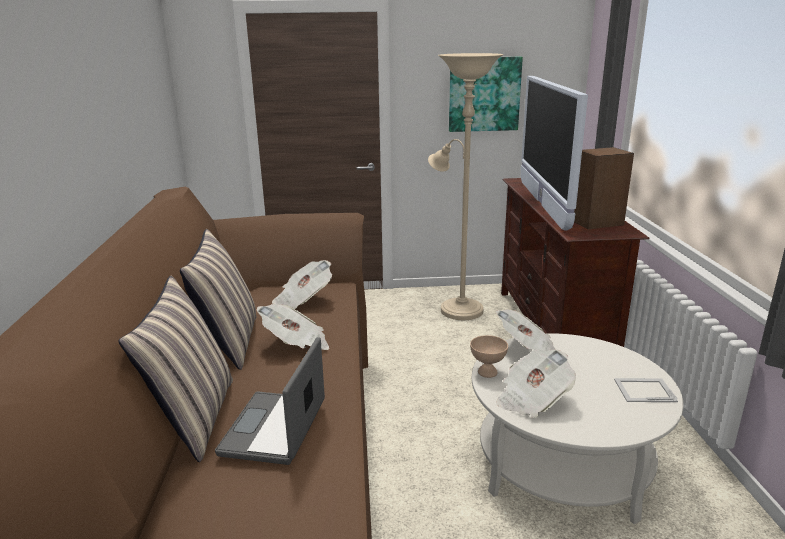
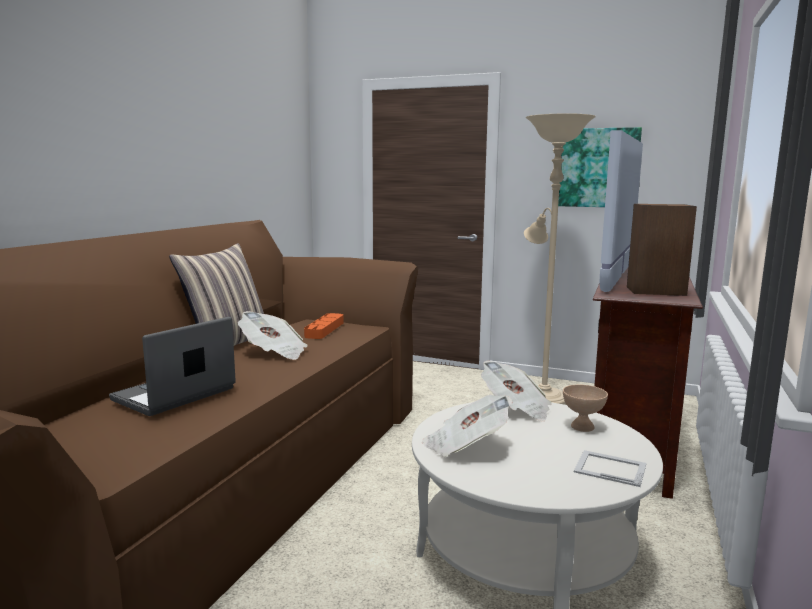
camera: 25 degrees right, 10 degrees down
(194, 417) = (135, 379): pillow -> none
(303, 299) = (324, 329): newspaper -> orange tray
(487, 373) = (447, 418): beige bowl -> beige bowl (582, 427)

